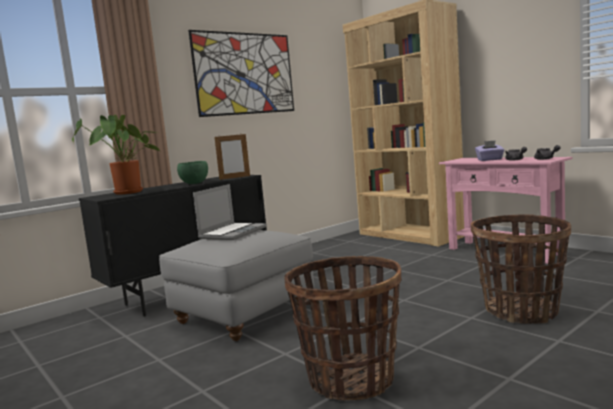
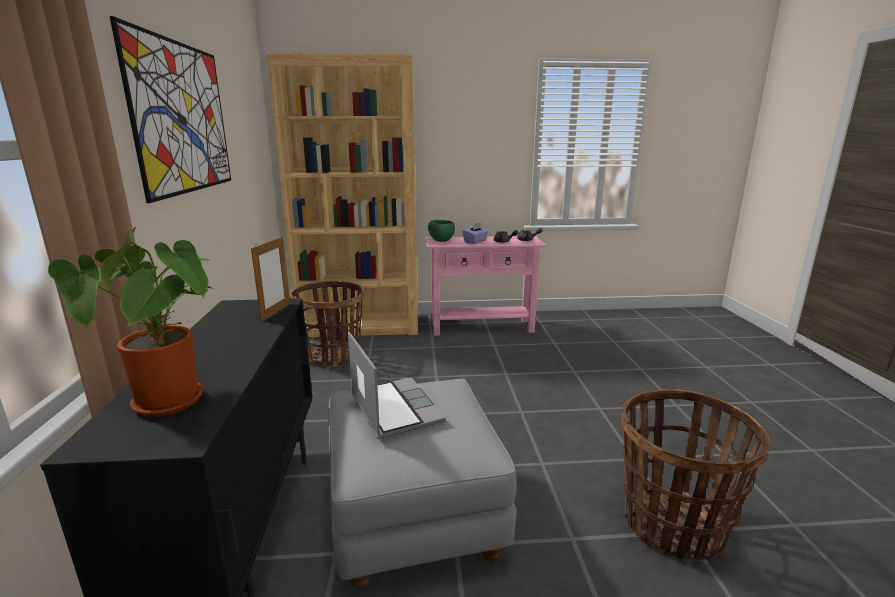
camera: 55 degrees left, 10 degrees up
(194, 183) = (242, 340): green bowl -> green bowl (441, 241)
(521, 311) = (610, 387): basket -> basket (333, 356)

